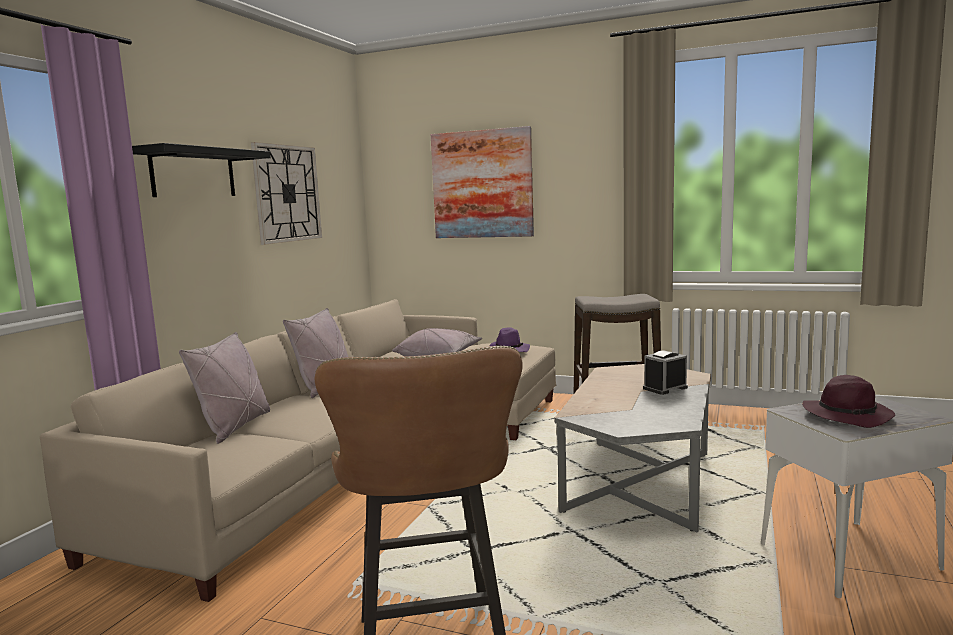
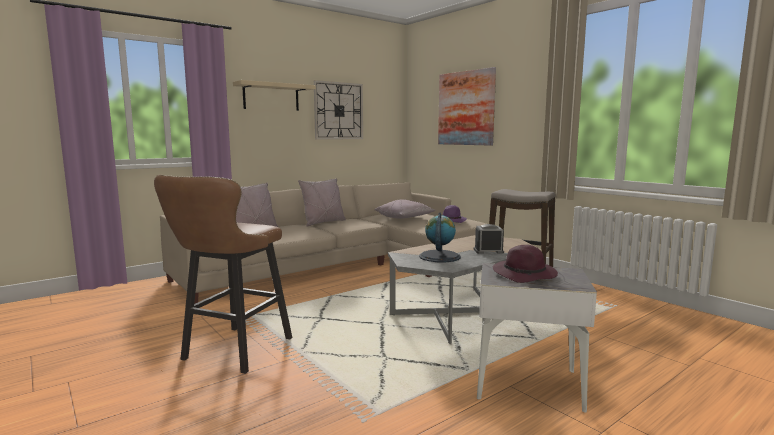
camera: 30 degrees right, 0 degrees up
(193, 173) = (271, 97): black shelf -> beige shelf
(633, 409) = (439, 256): none -> globe

